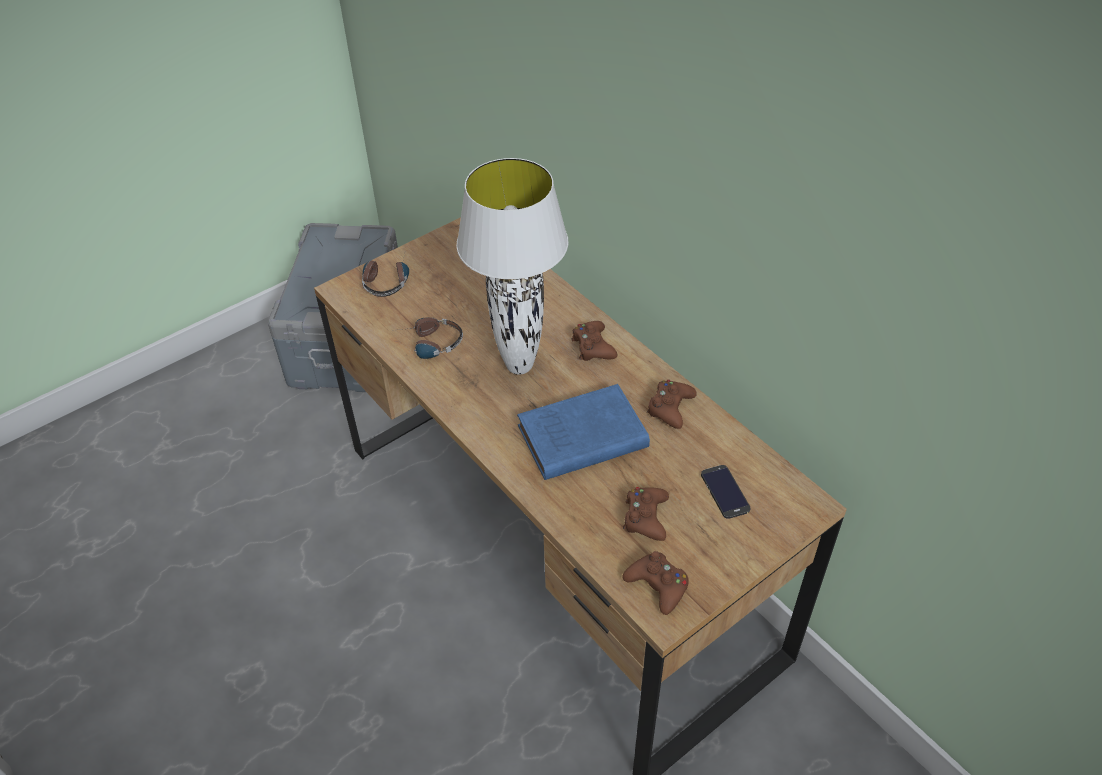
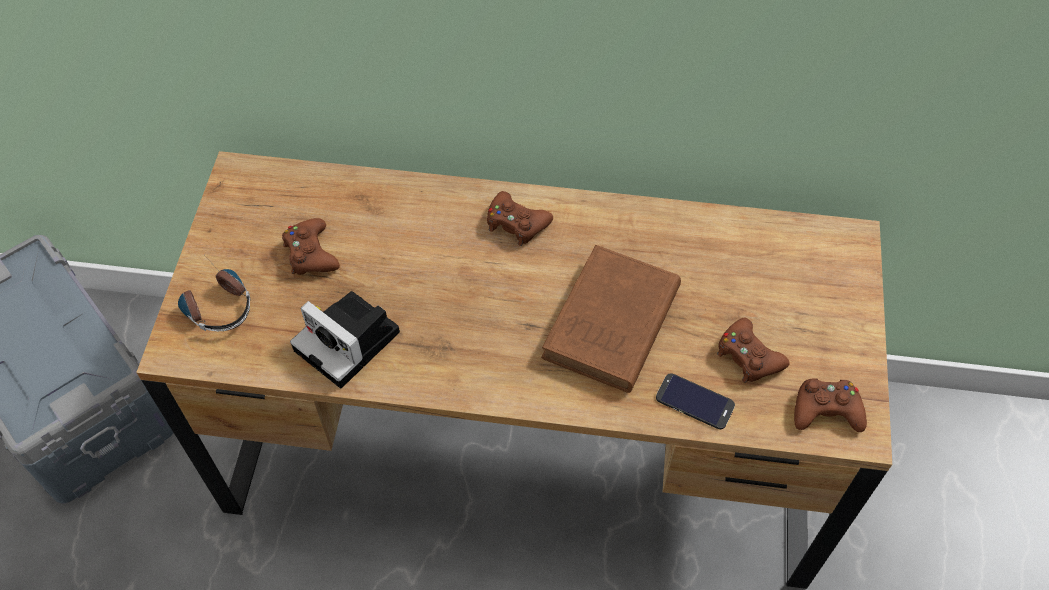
camera: 45 degrees left, 10 degrees up
(428, 345) = (351, 342): headphones -> camera
(520, 365) = (470, 294): white table lamp -> none
(579, 438) = (609, 326): blue book -> brown book
(670, 408) = (652, 234): brown game controller -> brown game controller (310, 253)
(725, 492) = (781, 280): phone -> phone (695, 402)

